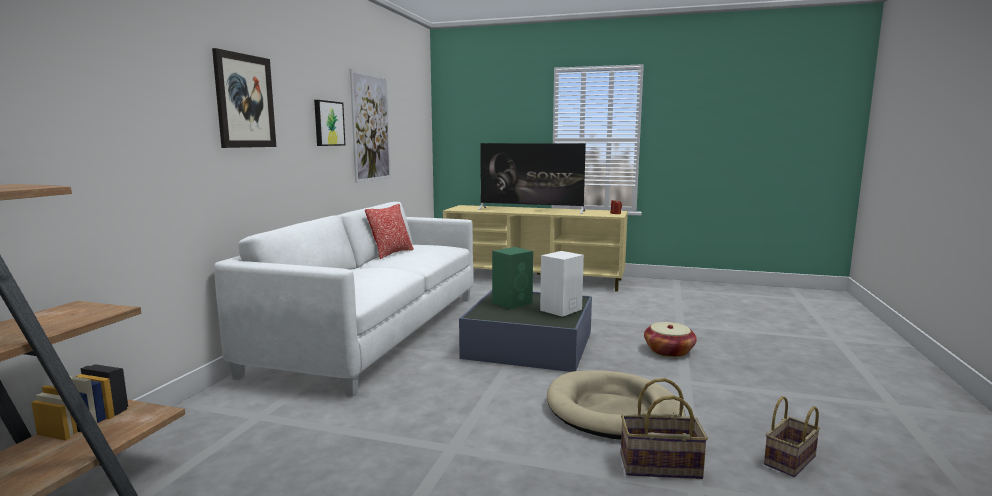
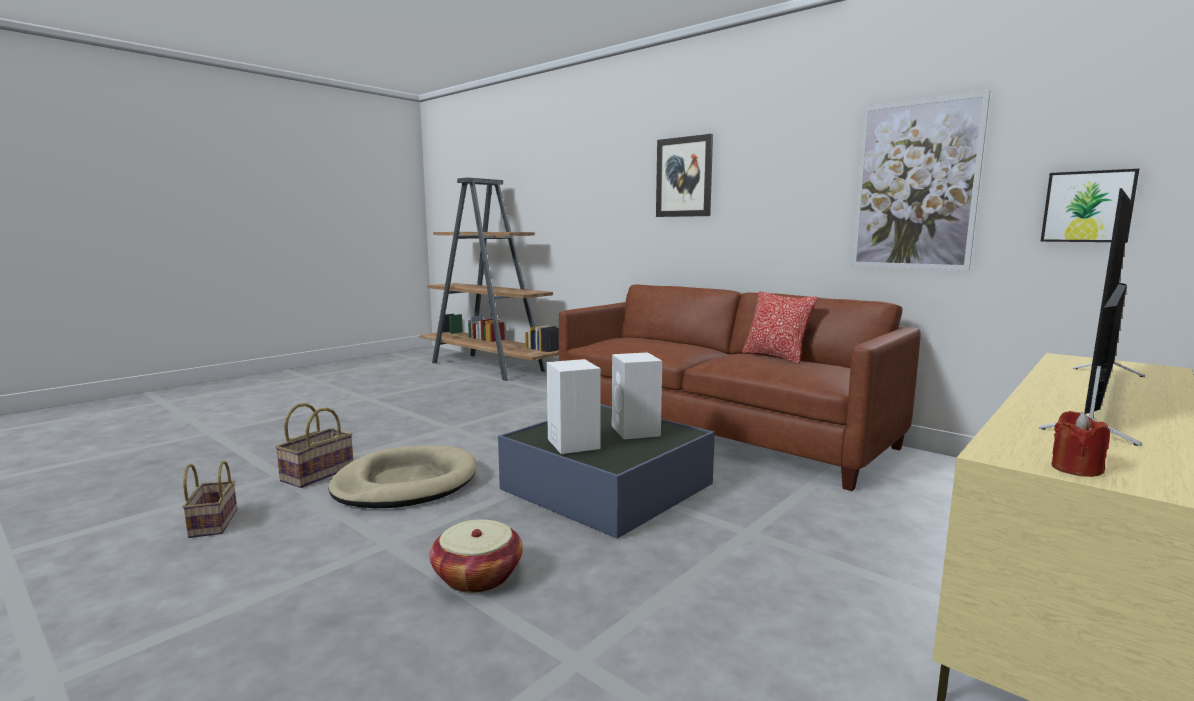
camera: 115 degrees right, 0 degrees up
(328, 123) = (802, 187): picture -> picture (1088, 206)
(374, 331) = (719, 429): white sofa -> brown sofa
(513, 303) = (636, 431): green speaker -> white speaker

